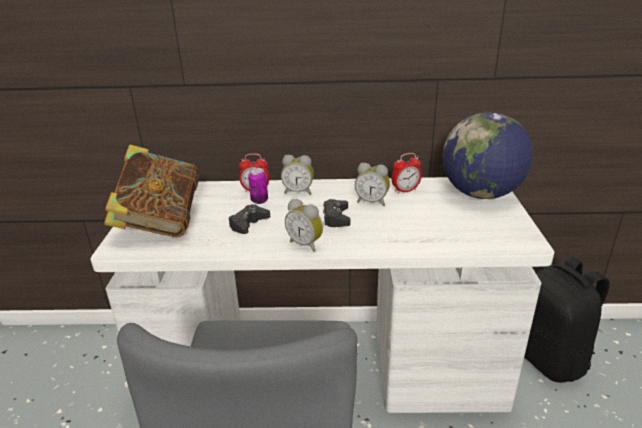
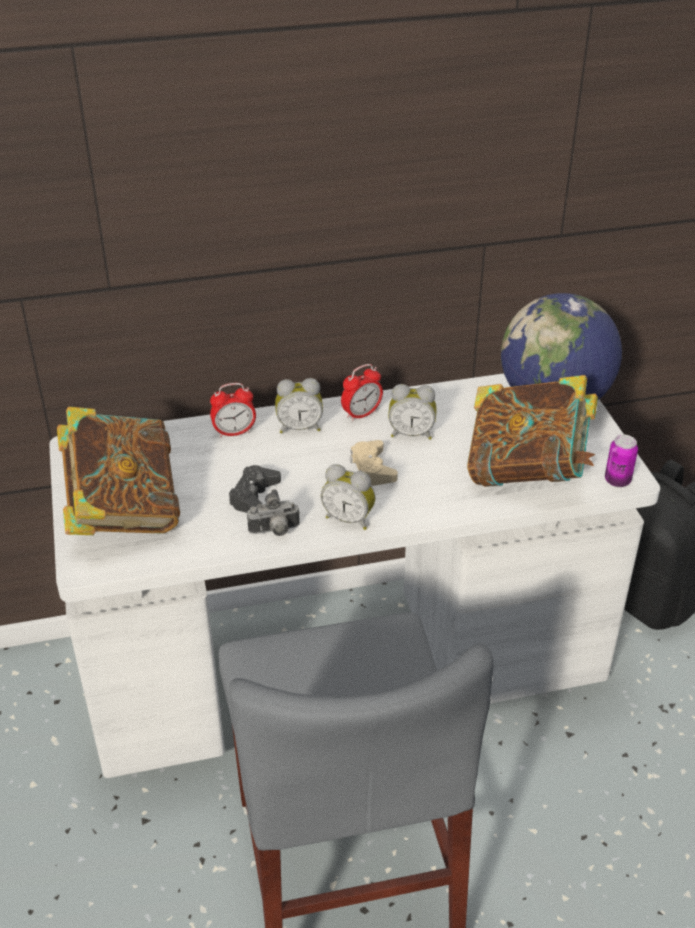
camera: 15 degrees left, 10 degrees up
(250, 245) = (275, 531): none -> camera
(259, 201) = (249, 452): can -> can (617, 481)
(336, 218) = (372, 469): black game controller -> beige game controller
(405, 190) = (450, 407): alarm clock -> alarm clock (361, 414)
(448, 231) = (527, 472): none -> book

